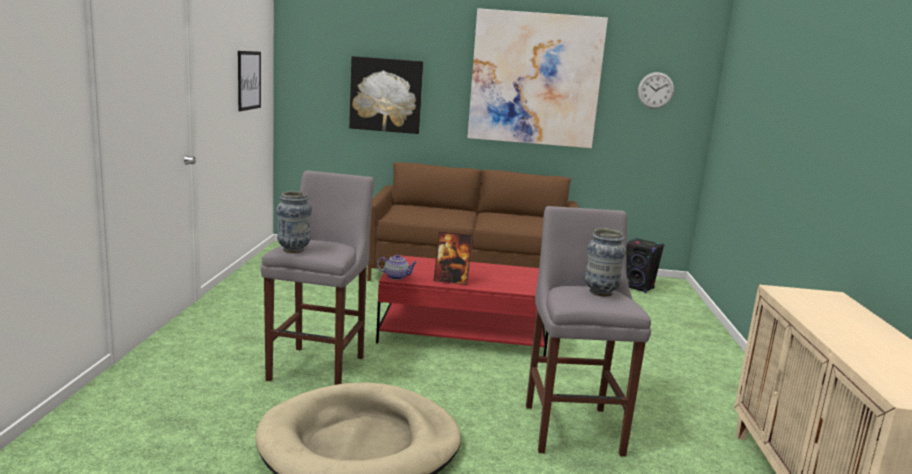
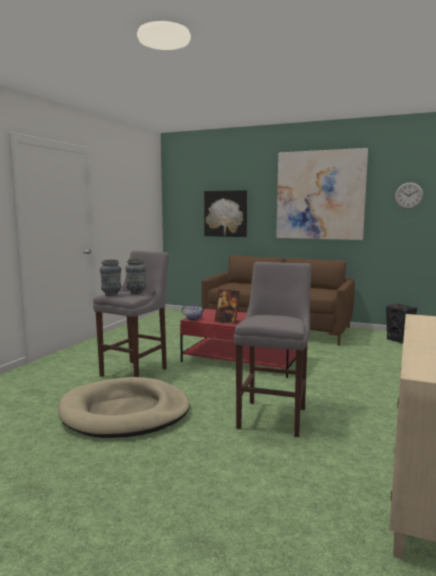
camera: 20 degrees right, 5 degrees down
(249, 80) = (139, 208): picture -> none
(600, 292) = (280, 317): vase -> vase (136, 293)

